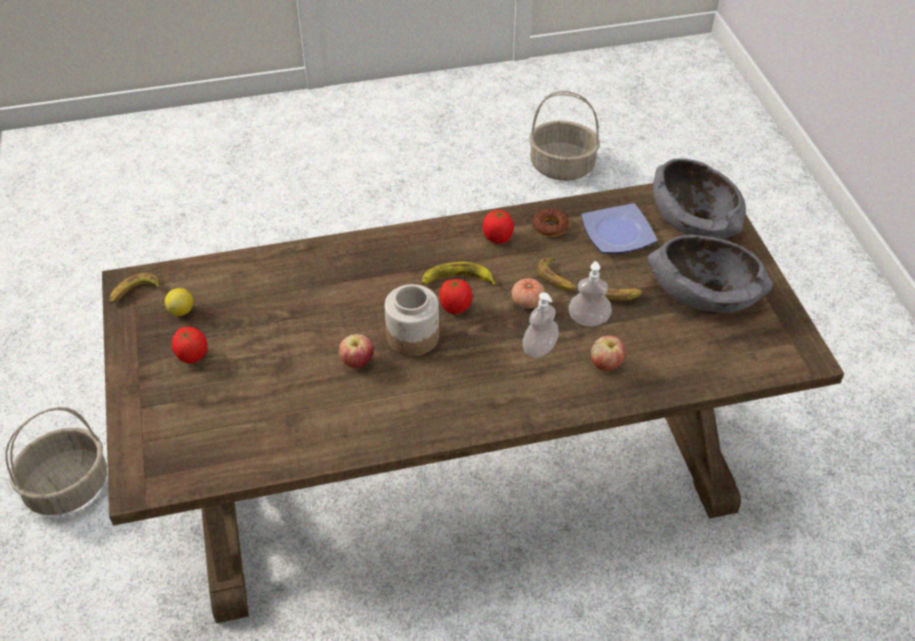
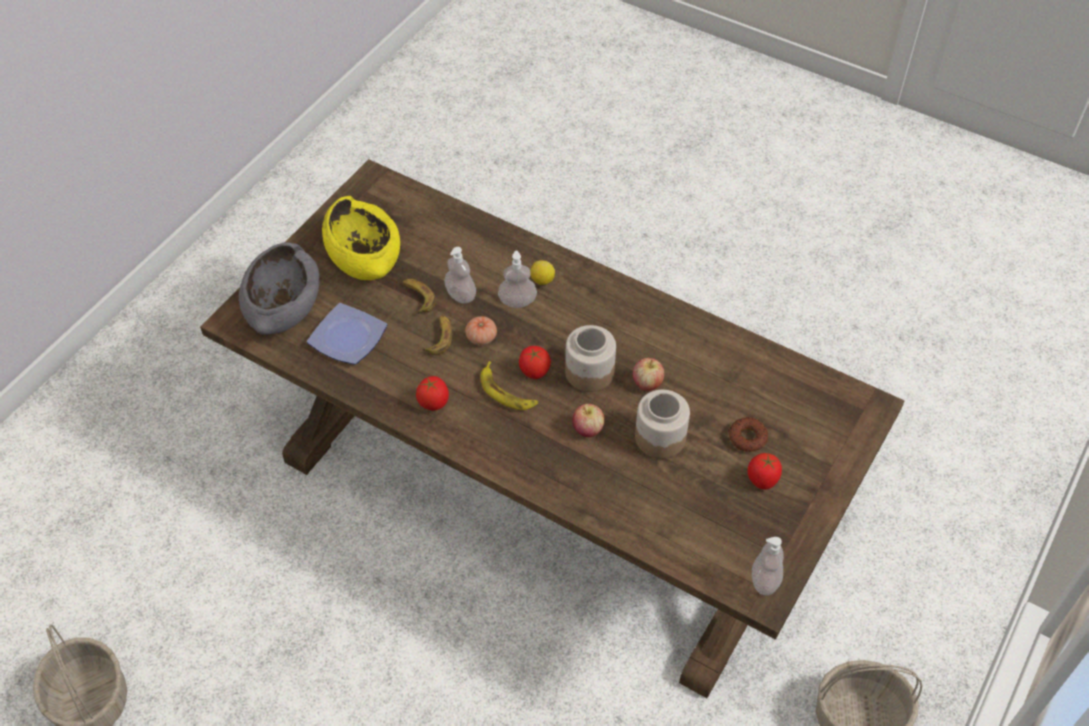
camera: 135 degrees left, 5 degrees up
(135, 293) = (765, 580): banana -> soap dispenser
(181, 310) = (739, 530): lemon -> lemon (542, 280)
(304, 330) = (660, 437): none -> jar
(550, 226) = (383, 381): donut -> donut (747, 438)
(606, 364) = (491, 262): apple -> apple (588, 429)
(705, 292) = (363, 255): grey bowl -> yellow bowl

